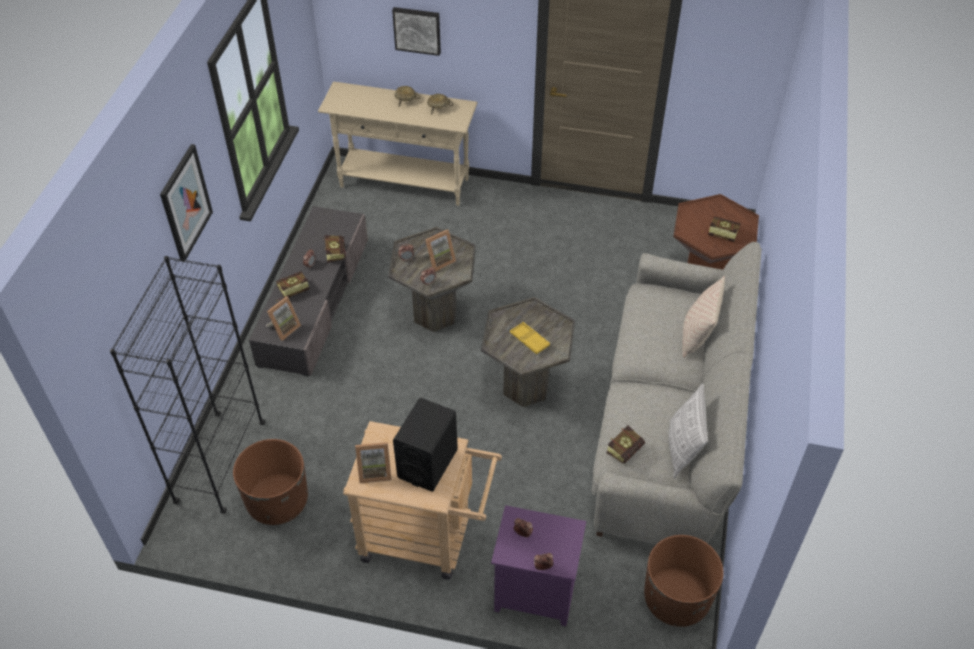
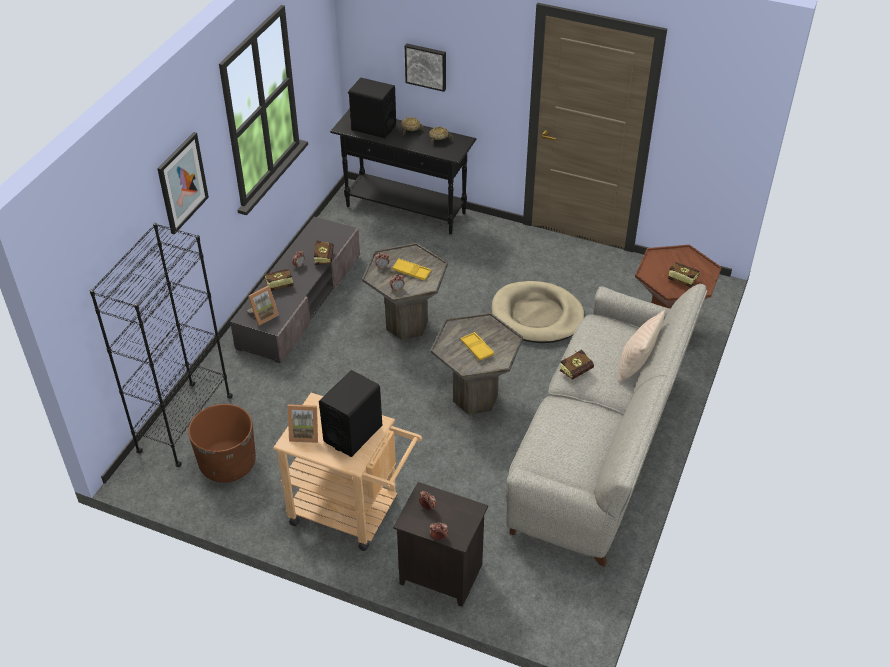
camera: 10 degrees right, 5 degrees down
(364, 101) = (373, 127): none -> black speaker
(404, 183) = (406, 210): beige console table -> black console table
(439, 260) = (411, 272): picture frame -> yellow tray
(534, 594) = (439, 575): purple nightstand -> black nightstand
(569, 286) = (537, 316): none -> beige dog bed
(627, 449) = (544, 452): book -> book (578, 371)
(676, 599) = (571, 599): brown planter -> none
(682, 449) = (596, 460): pillow -> none

